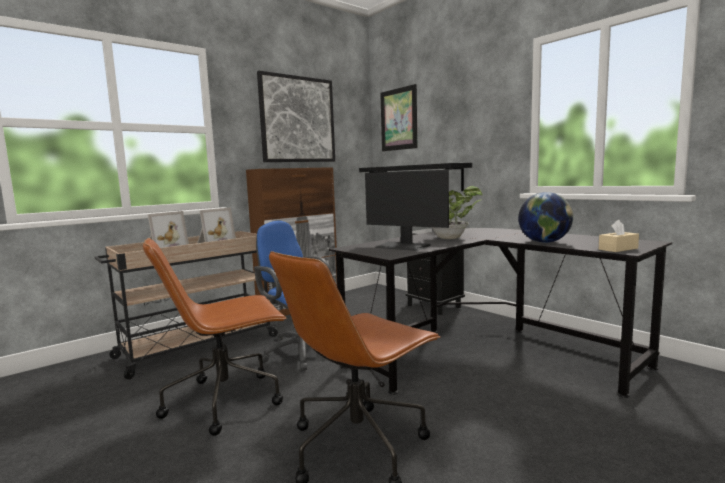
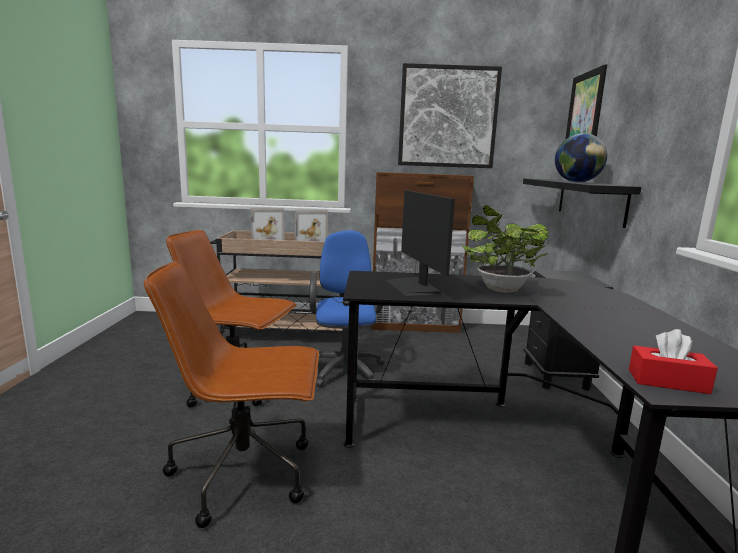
camera: 40 degrees right, 5 degrees up
(544, 242) = (595, 332): globe -> globe (577, 182)
(618, 249) = (667, 381): beige tissue box -> red tissue box

